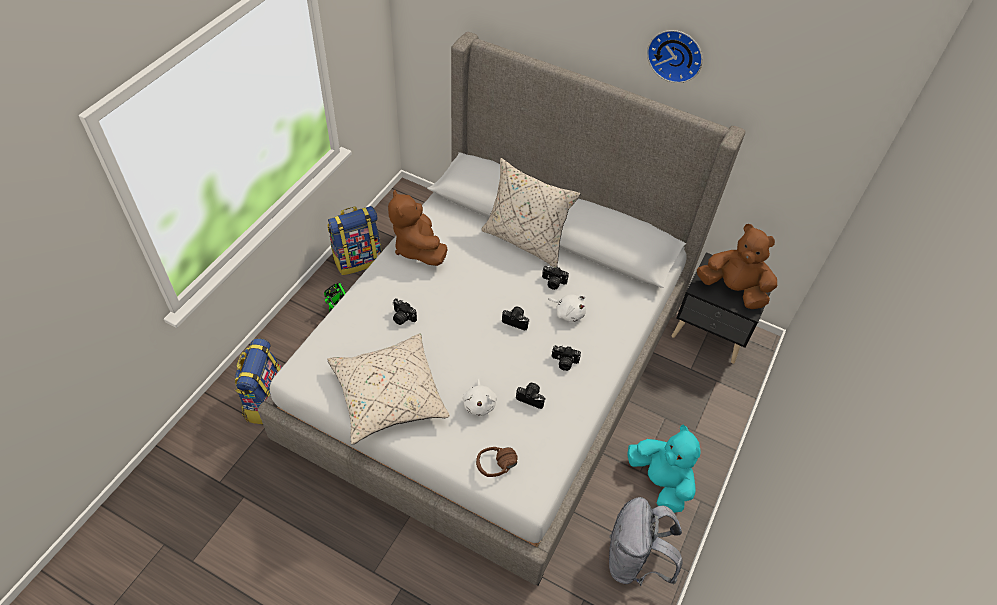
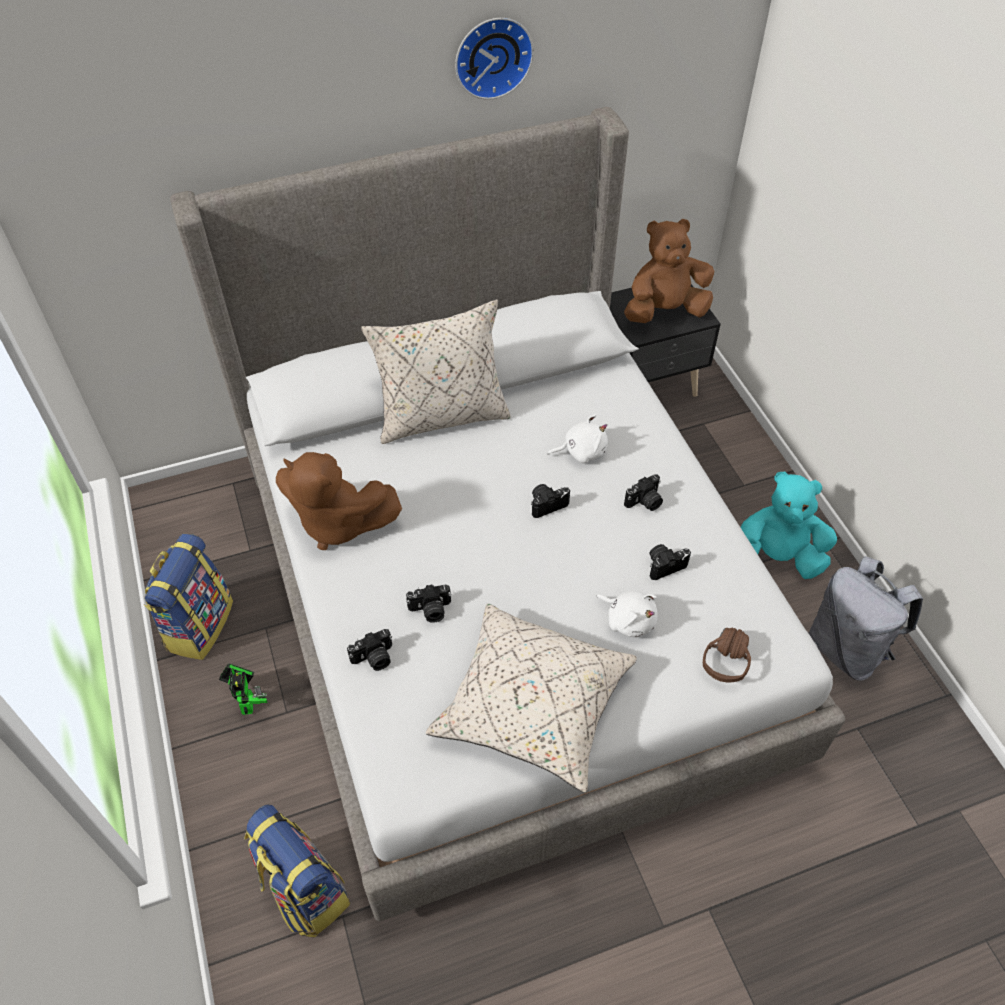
camera: 45 degrees left, 0 degrees up
(553, 282) = (526, 434): camera -> camera (374, 658)

